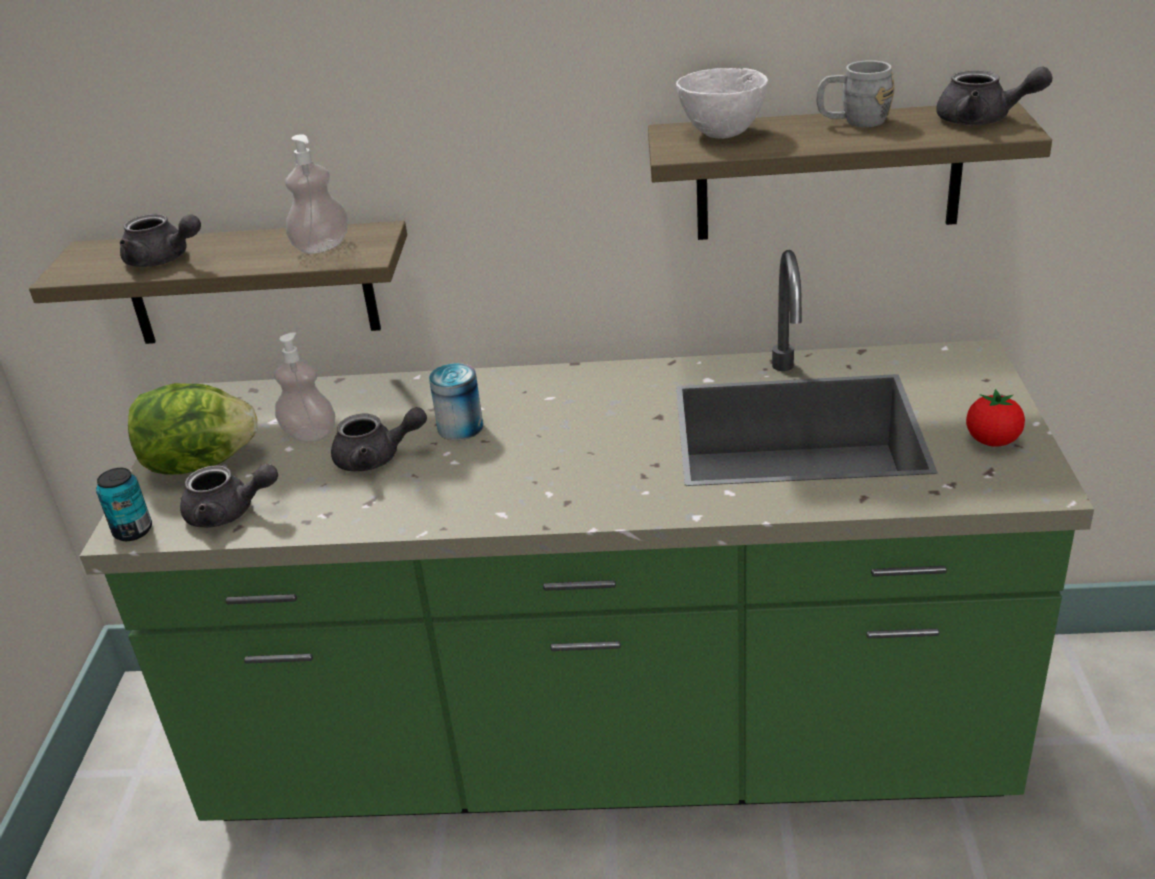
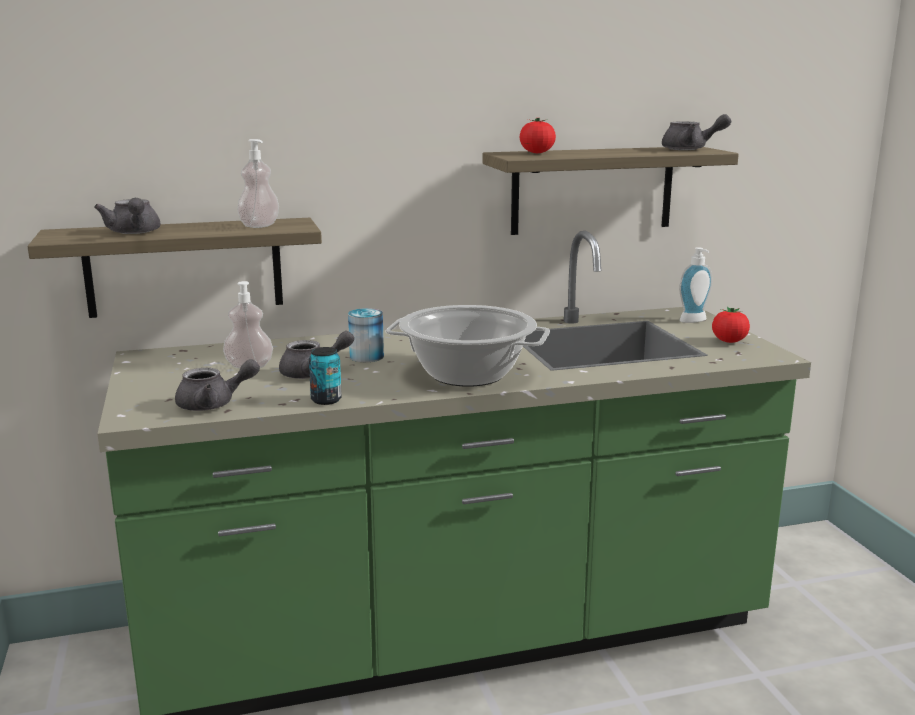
camera: 20 degrees left, 15 degrees down
(133, 531) = (136, 418): can -> can (326, 400)
(163, 260) = (134, 233): grey teapot -> grey teapot turned 60 degrees clockwise
(200, 464) = (168, 385): lettuce -> none
(565, 483) = (466, 374): none -> cooking pot
(721, 134) = (537, 153): white bowl -> tomato
(853, 122) = (614, 150): grey mug -> none
(970, 382) = (695, 321): none -> soap dispenser

